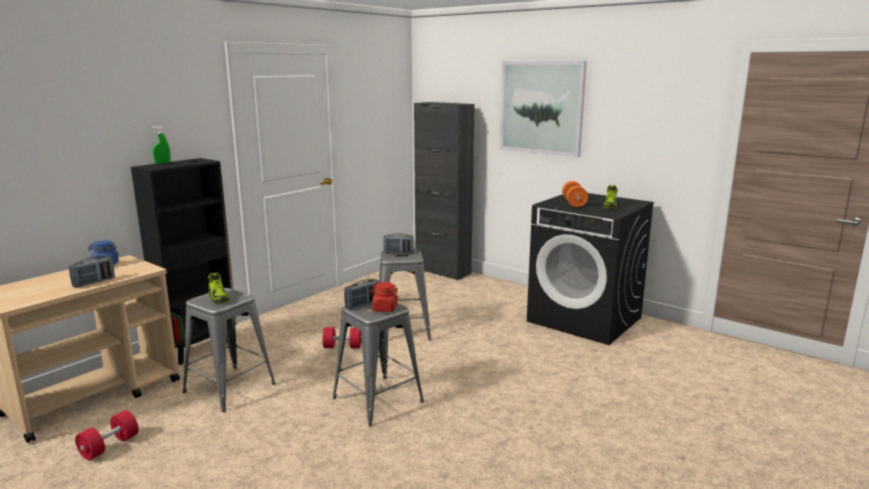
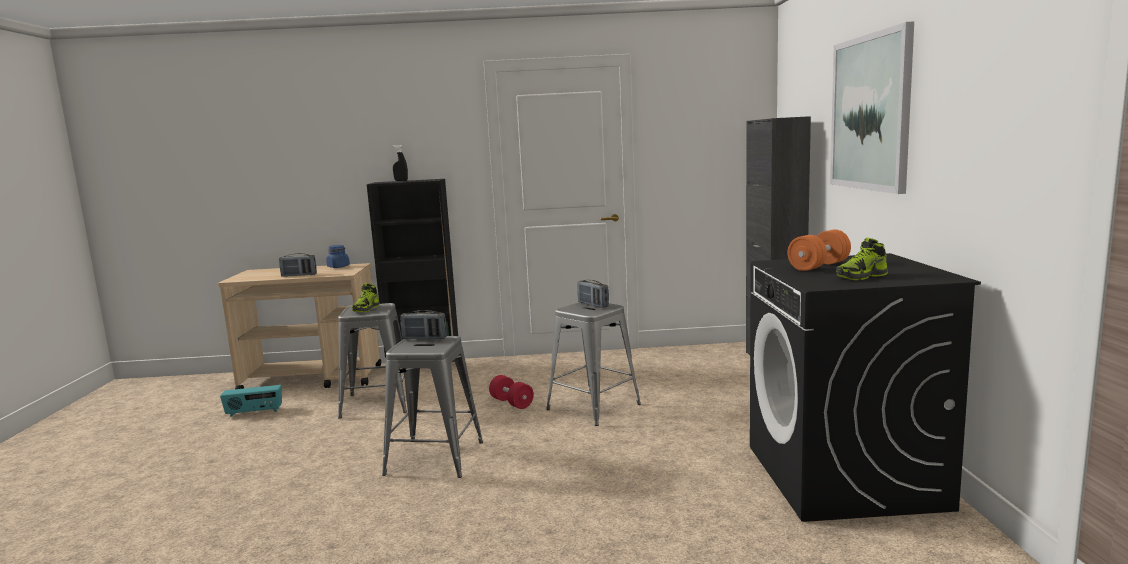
camera: 50 degrees right, 5 degrees down
(109, 446) = (254, 412): red dumbbell -> radio
(162, 163) = (401, 180): green spray bottle -> black spray bottle
(384, 309) = (425, 347): red jar -> none

